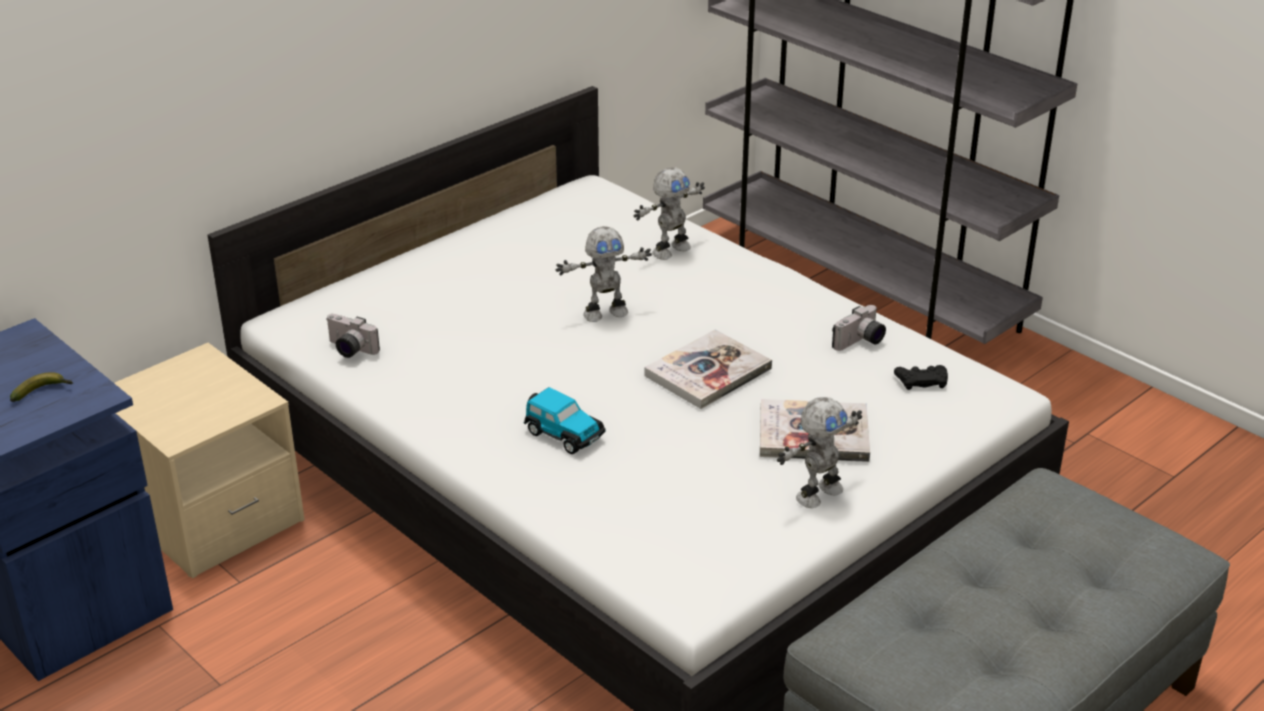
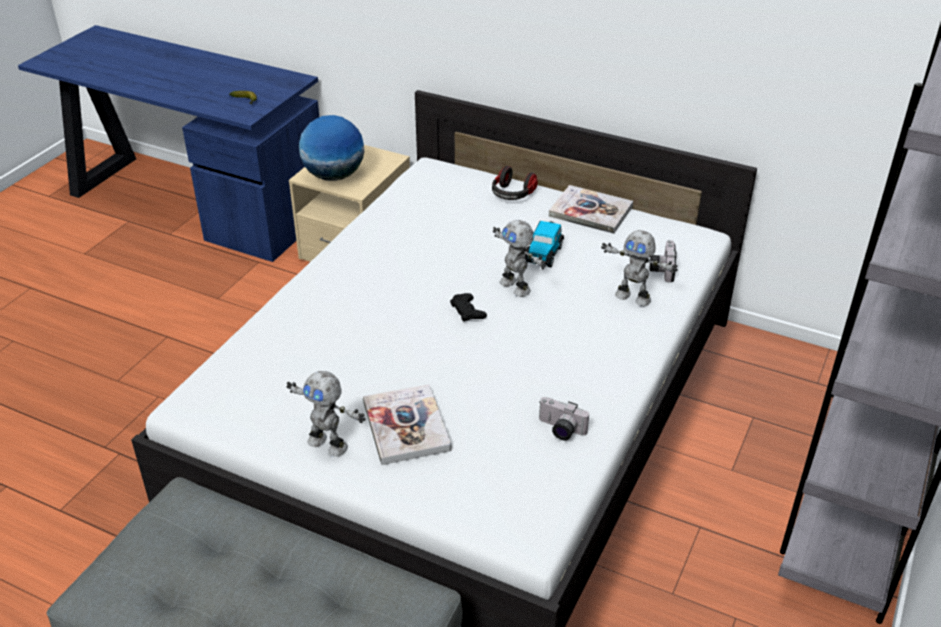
camera: 70 degrees right, 5 degrees up
(199, 414) = (334, 176): none -> globe
(349, 350) = (405, 197): camera -> camera (661, 269)
(408, 275) = (512, 194): none -> headphones
(563, 434) = (353, 305): toy car -> toy car (543, 253)
(708, 372) = (463, 353): book -> book (590, 211)
(921, 380) = (518, 477): black game controller -> black game controller (468, 311)

